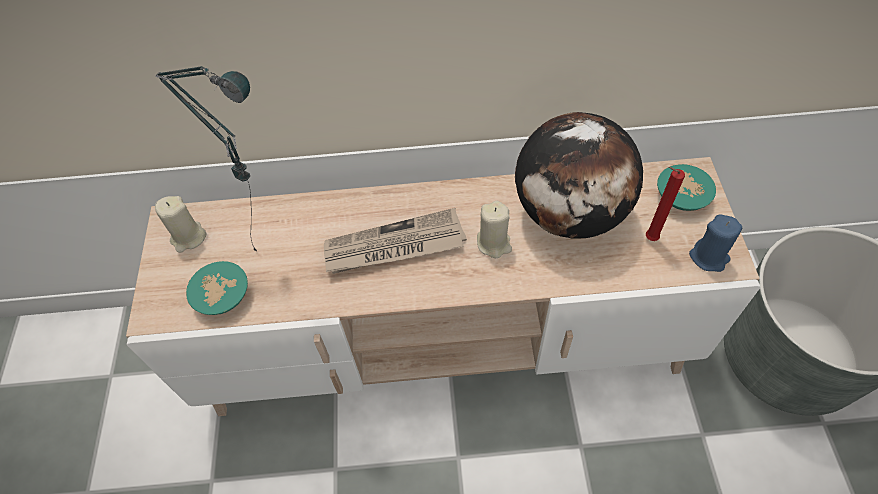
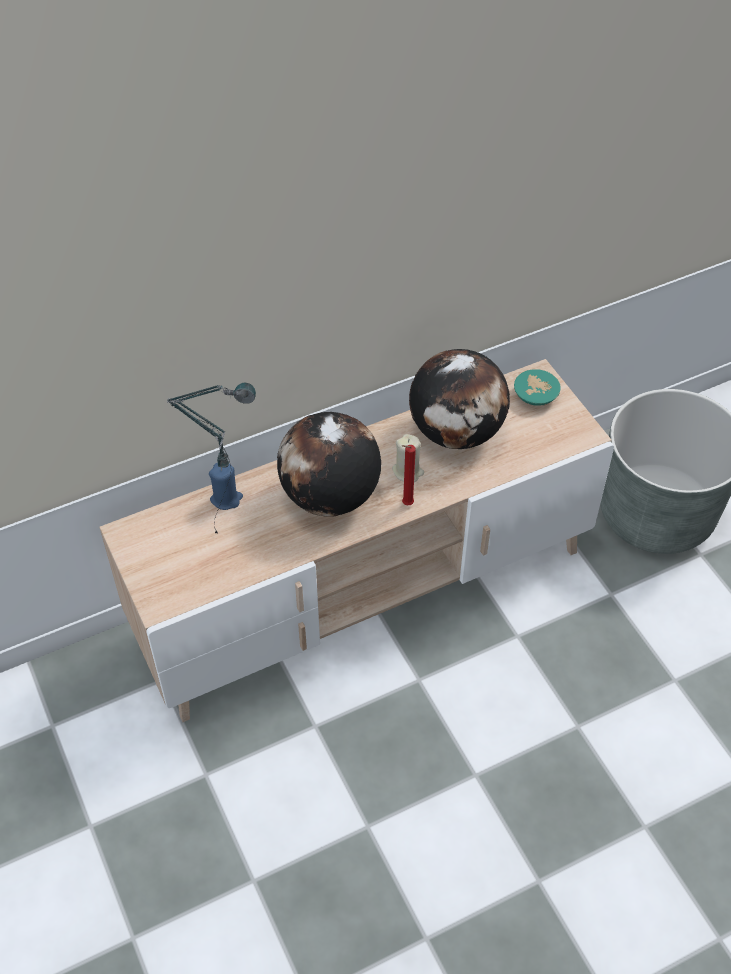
camera: 25 degrees left, 5 degrees down
(188, 237) = (150, 541): beige candle -> none
(222, 298) = (209, 576): turquoise bowl -> none
(394, 246) = (330, 497): newspaper -> globe
(648, 238) = (523, 434): red candle -> red candle (406, 504)
(709, 257) = (571, 435): blue candle -> blue candle (226, 499)

